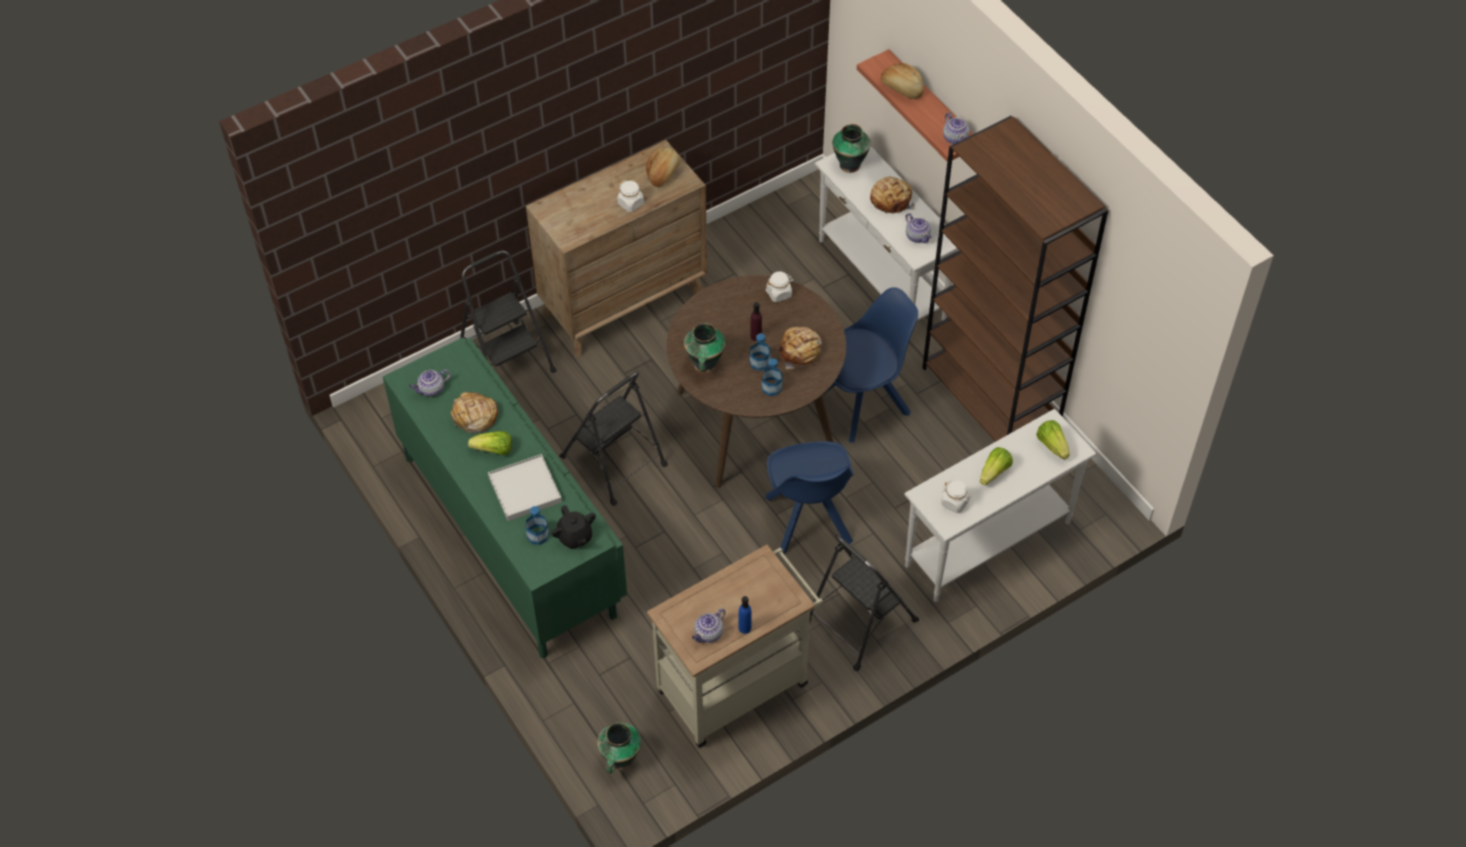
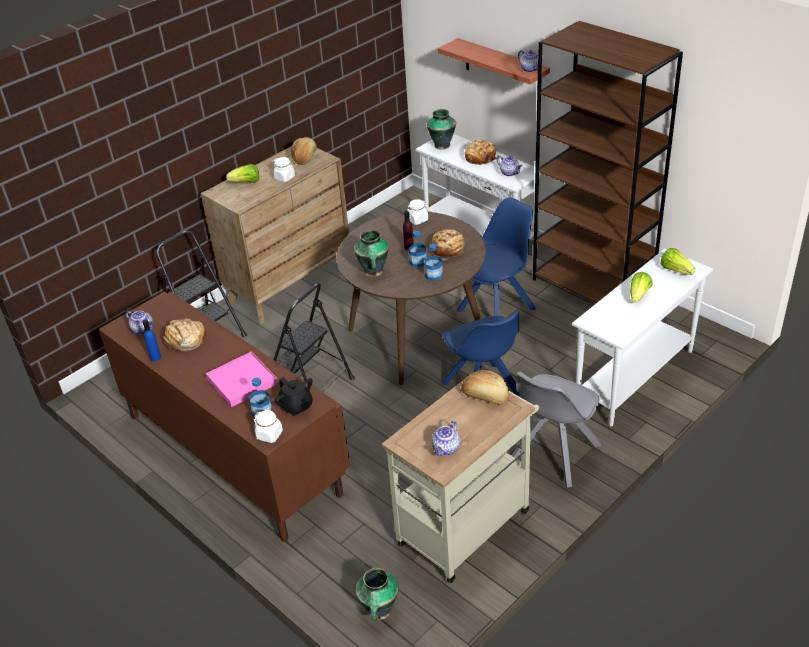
camera: 10 degrees left, 15 degrees down
(431, 390) = (143, 329): teapot -> teapot turned 105 degrees counterclockwise
(494, 450) = (207, 359): lettuce -> lettuce (246, 182)
(512, 533) = (235, 451): green cabinet -> brown cabinet
(525, 489) = (242, 381): white tray -> pink tray
(744, 628) = (478, 437): blue bottle -> blue bottle (155, 357)
(858, 622) = (553, 454): black step ladder -> grey chair
(902, 88) = (477, 53): bread -> bread (485, 396)
(955, 503) = (617, 320): white jar -> white jar (269, 435)

